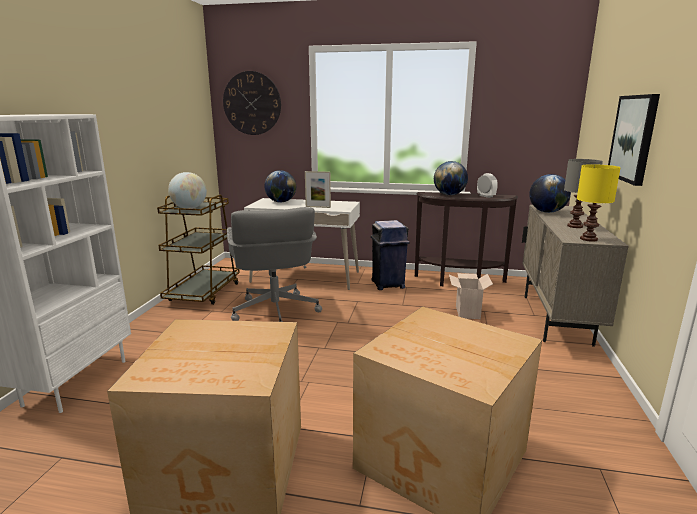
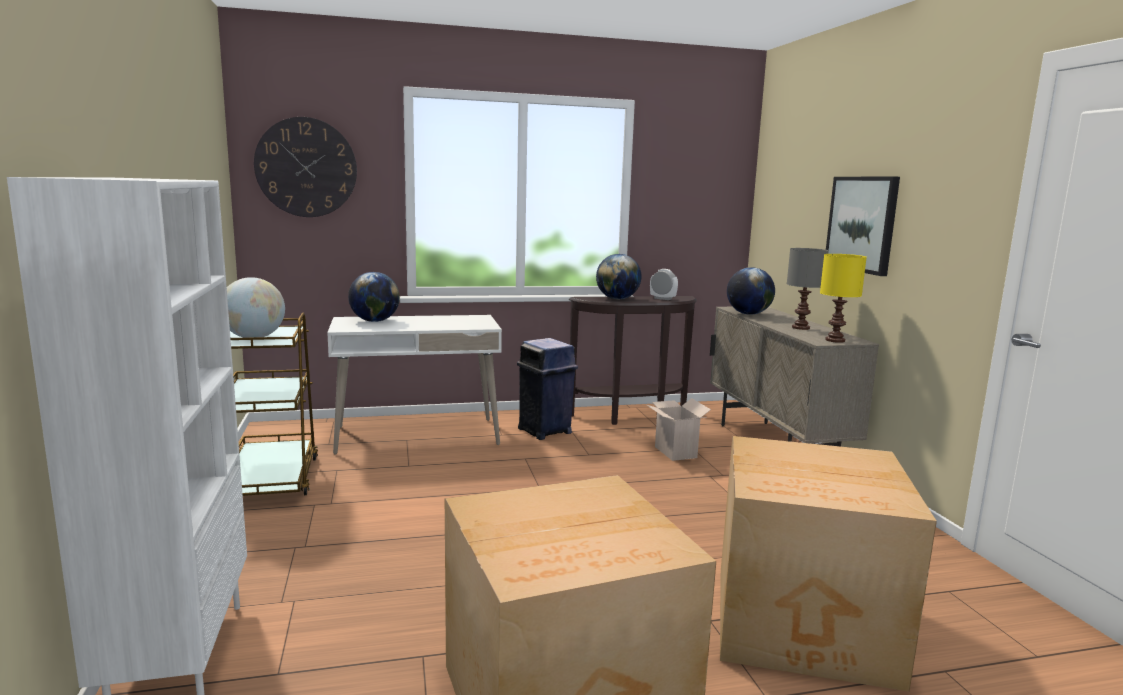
camera: 25 degrees left, 5 degrees down
(275, 312) = (420, 490): grey office chair -> none
(318, 207) = (444, 325): picture frame -> none

